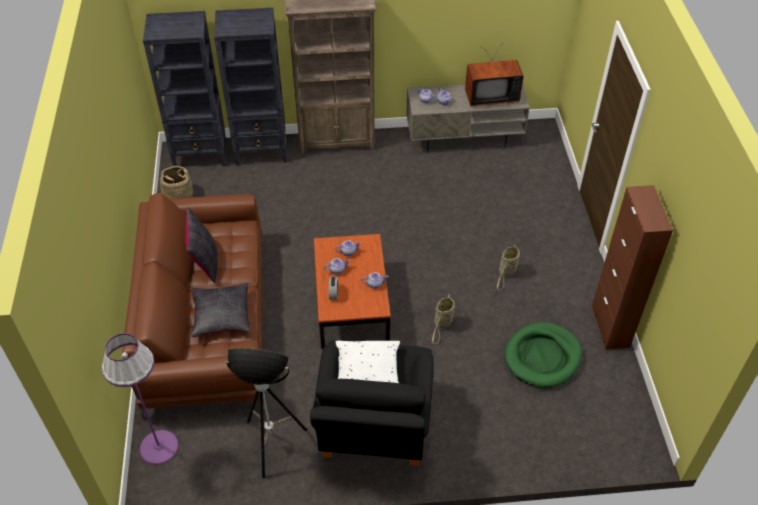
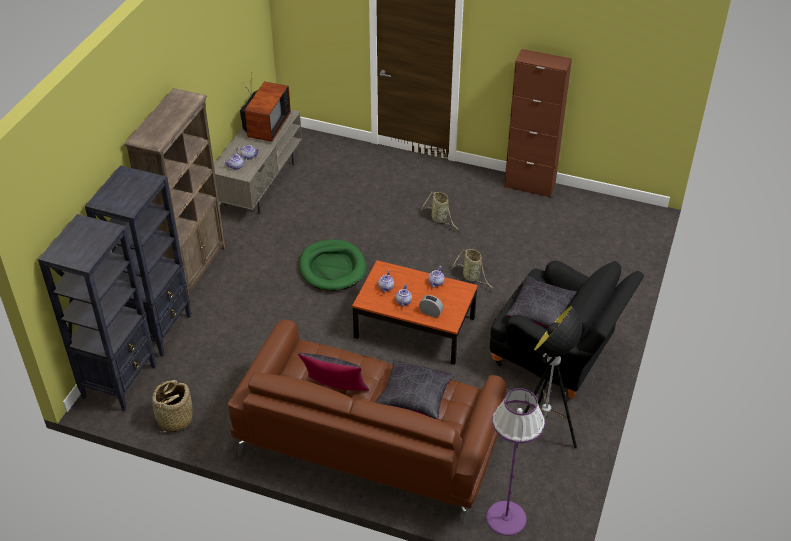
camera: 65 degrees left, 5 degrees down
(367, 372) = (542, 311): white pillow -> black pillow
(542, 357) = (539, 233): green dog bed -> green dog bed (332, 268)

